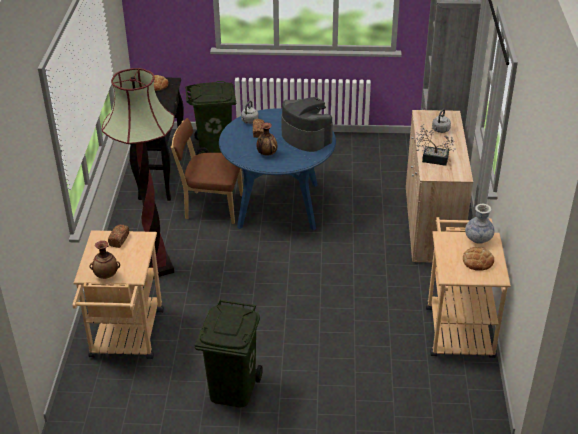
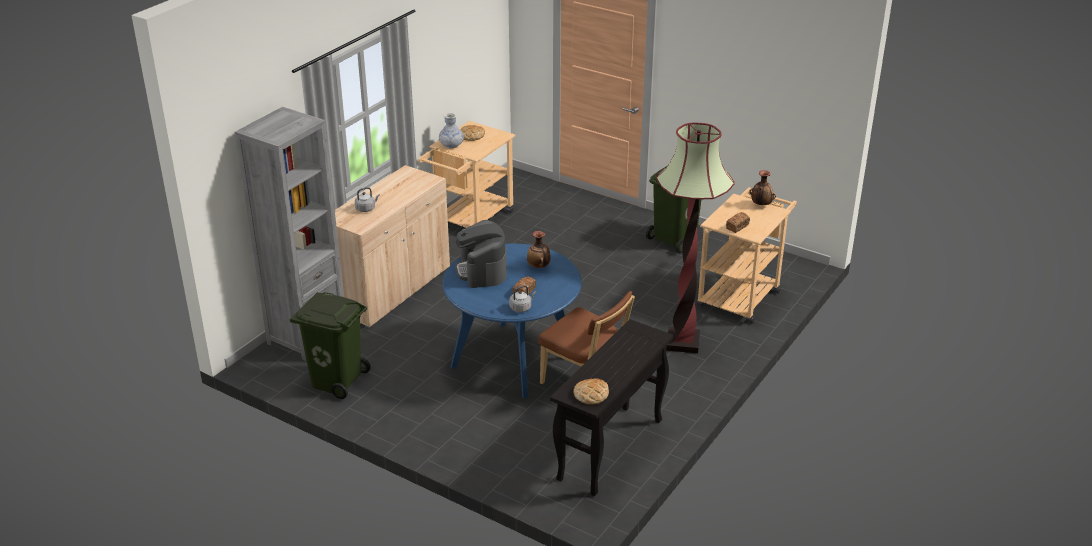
camera: 150 degrees left, 5 degrees down
(215, 148) = (521, 458): green trash can -> green trash can (336, 380)
(432, 158) = (411, 189): potted plant -> none

